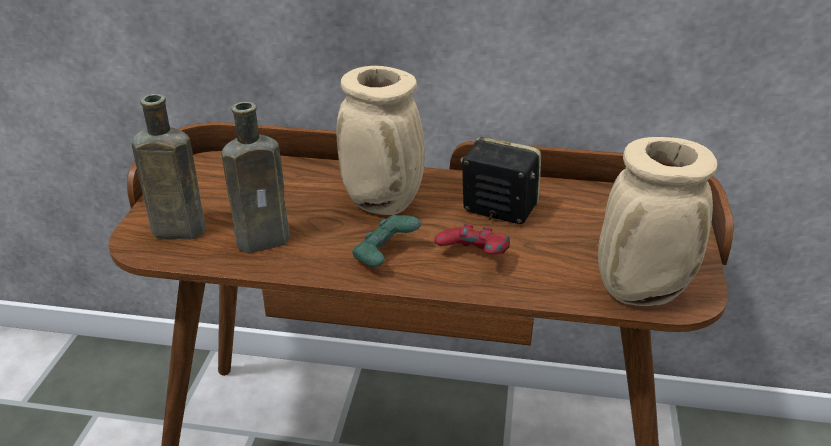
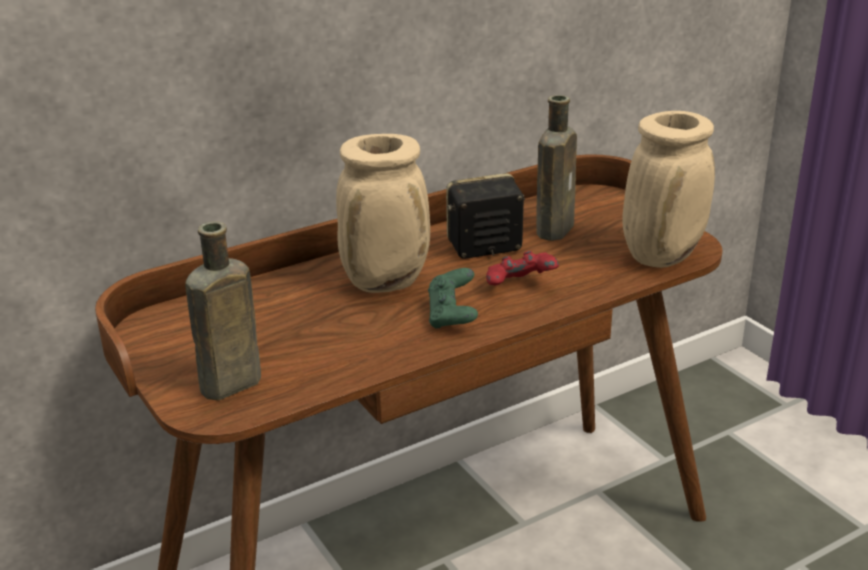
camera: 40 degrees left, 5 degrees down
(267, 240) = (330, 352): brown bottle -> brown bottle (555, 228)

